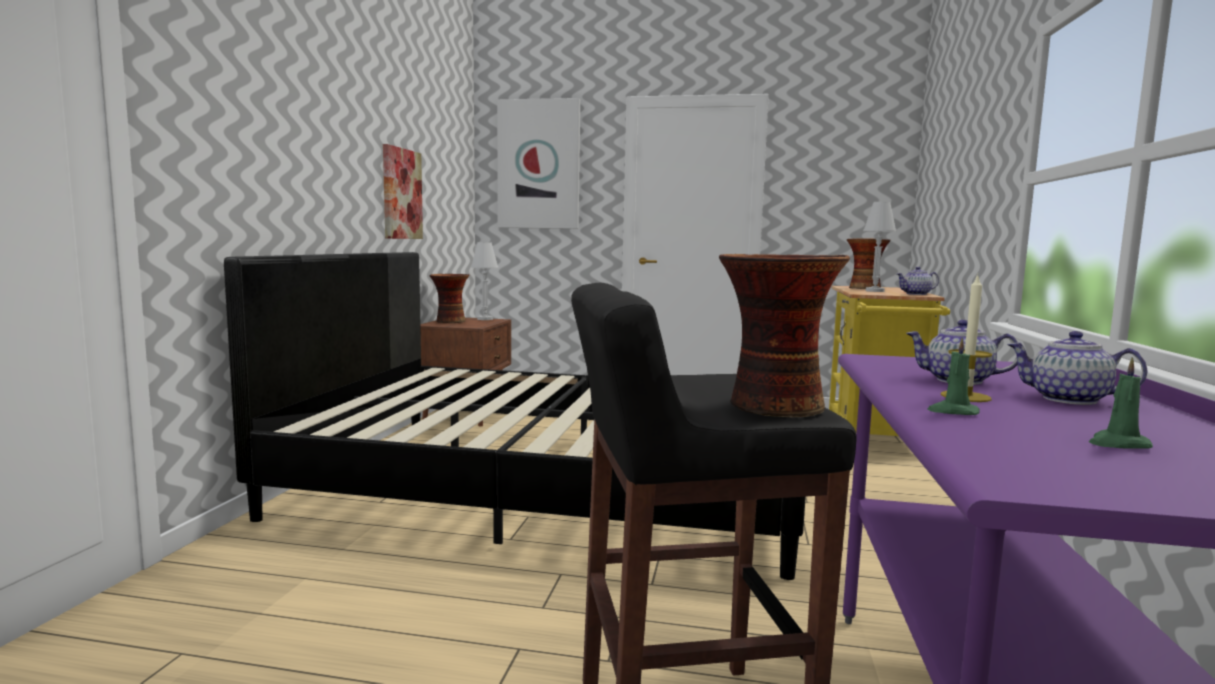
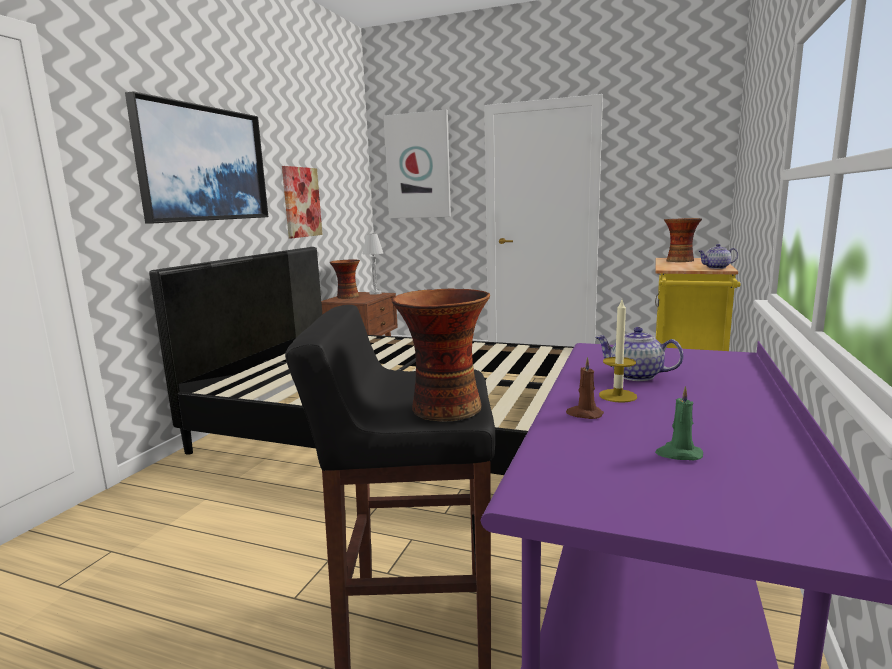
camera: 10 degrees right, 5 degrees up
(296, 126) = (203, 164): none -> picture
(874, 291) = (683, 265): white table lamp -> none
(952, 412) = (584, 414): green candle -> brown candle
(1067, 399) = (704, 399): teapot -> none

